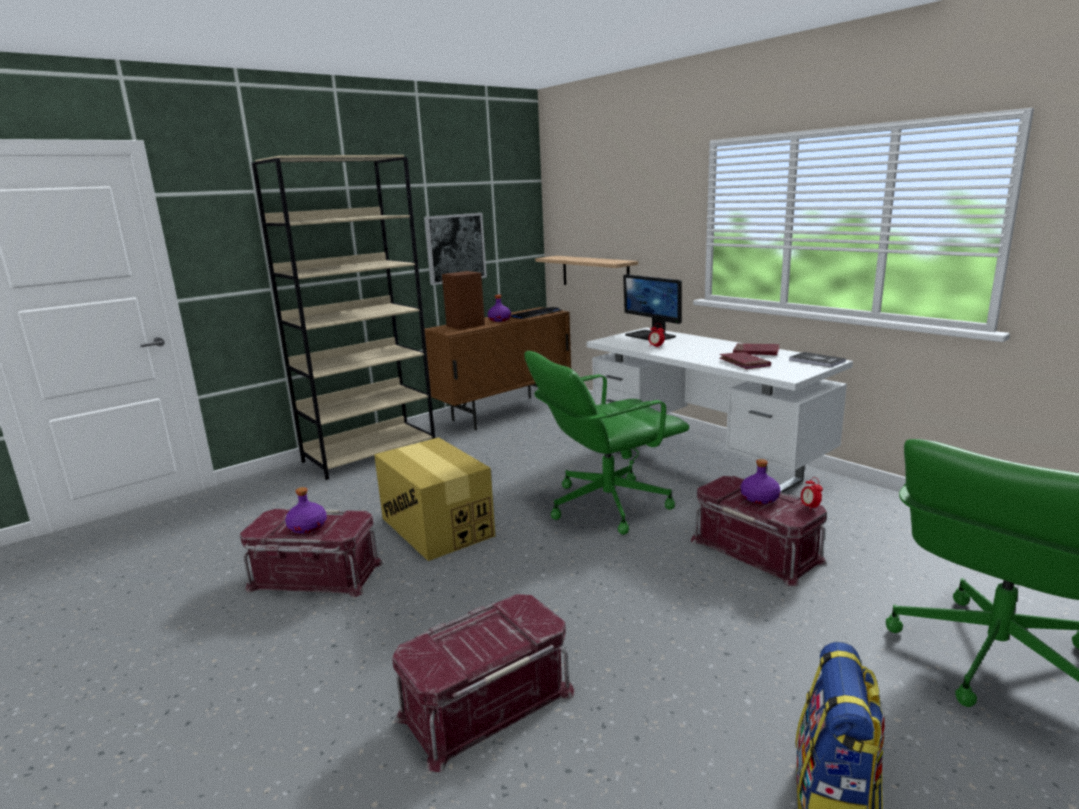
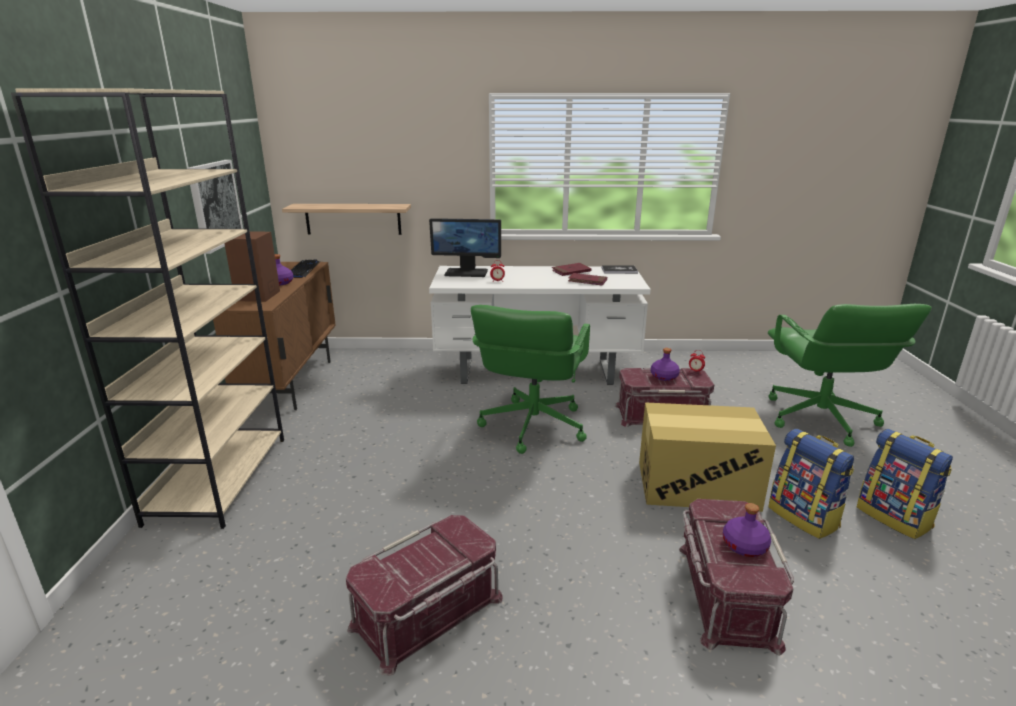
camera: 50 degrees left, 5 degrees up
(308, 527) = (430, 560): purple bottle -> purple bottle (745, 545)
(436, 526) = (444, 507): cardboard box -> cardboard box (696, 485)
(704, 716) = (804, 517): none -> backpack

